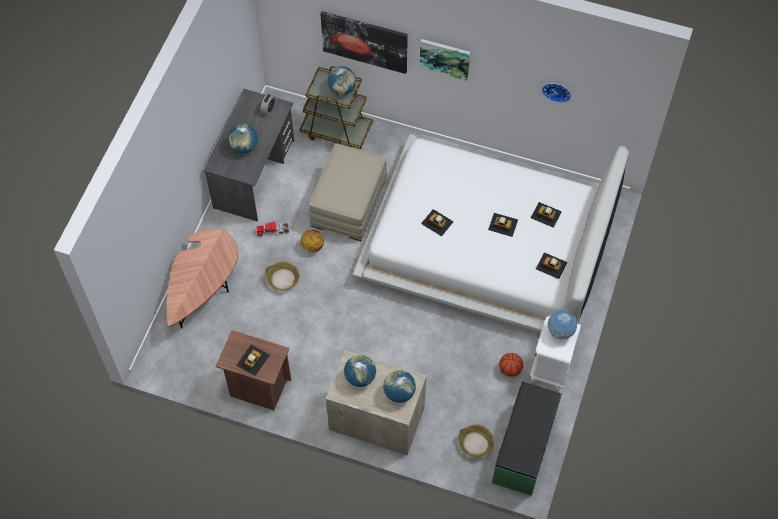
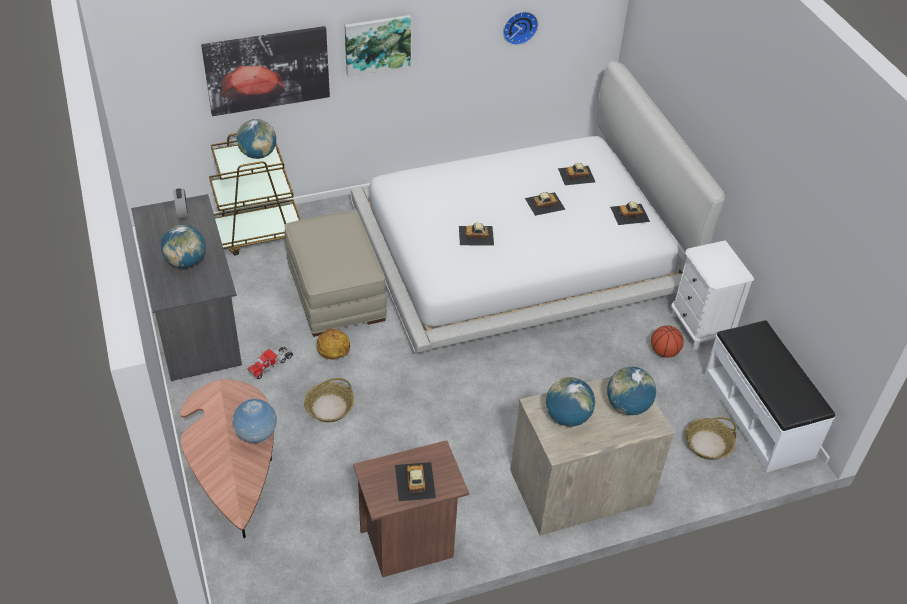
camera: 40 degrees left, 15 degrees down
(525, 448) = (758, 416): green bench -> white bench
(560, 331) = (714, 256): globe -> globe (256, 435)

